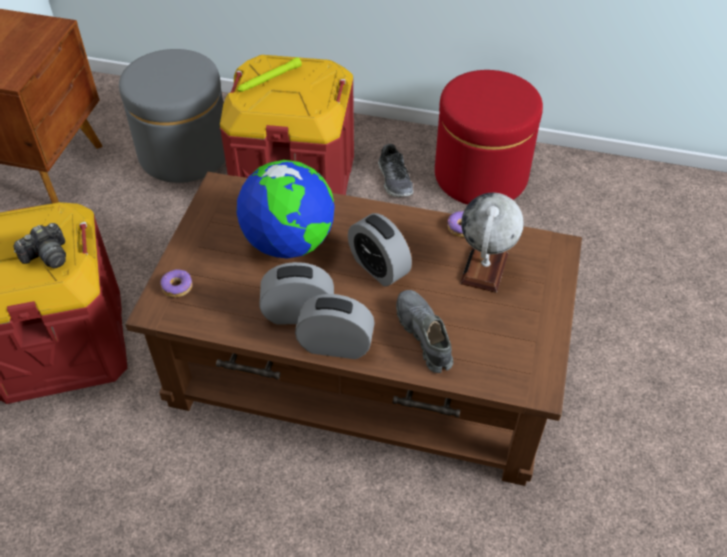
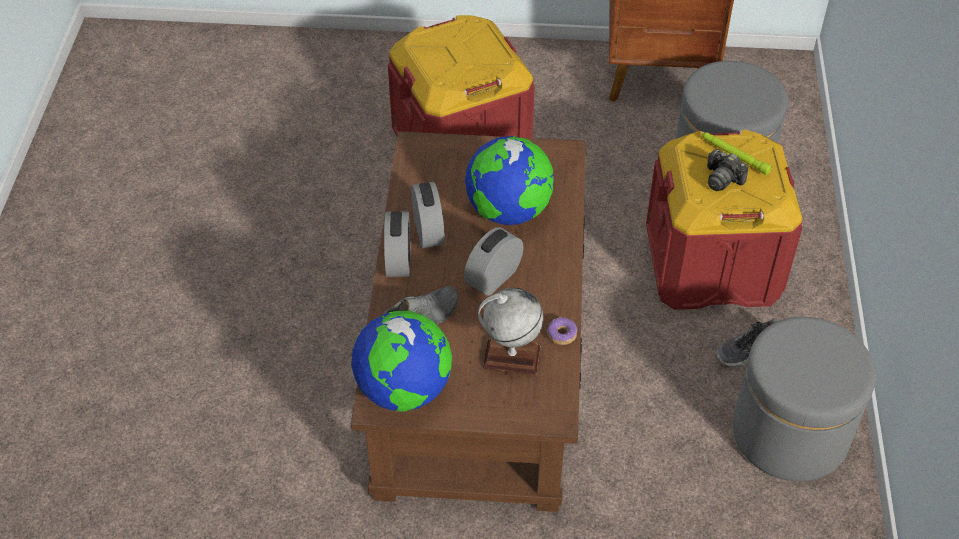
camera: 80 degrees right, 0 degrees up
(47, 256) = (455, 69): camera -> camera (722, 179)
(177, 287) = (441, 151): donut -> none
(481, 175) = (789, 433): red ottoman -> grey ottoman
(519, 361) = (404, 390): none -> globe

